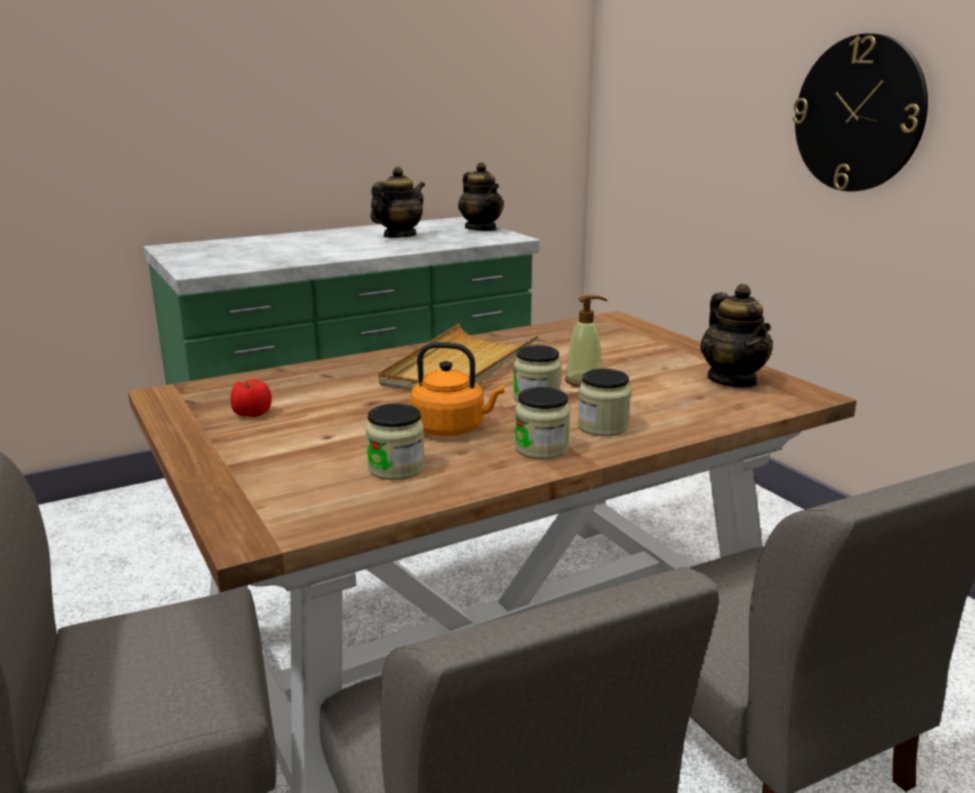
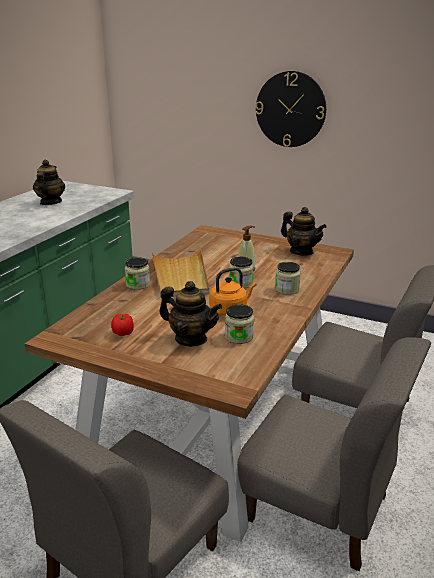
camera: 35 degrees left, 5 degrees up
(481, 229) = (88, 188): teapot -> teapot (191, 339)
(541, 448) = (280, 307): jar -> jar (138, 285)

